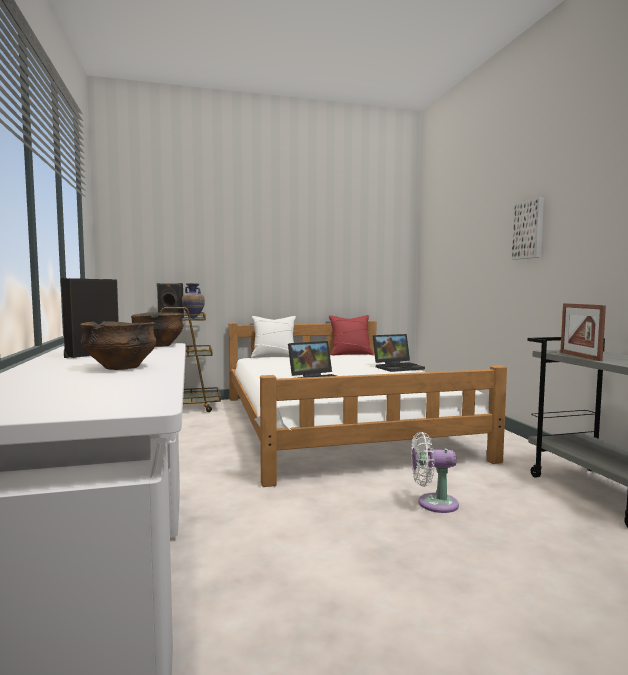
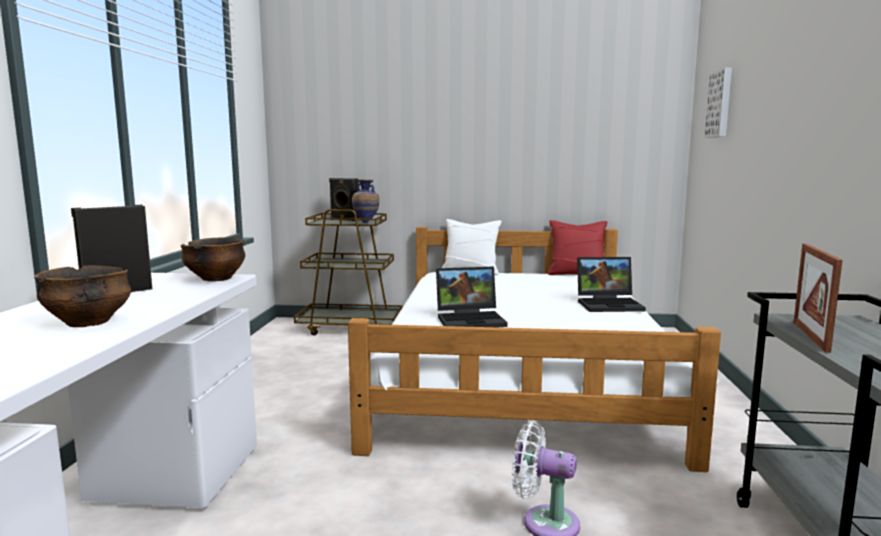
camera: 20 degrees right, 5 degrees up
(529, 230) = (814, 107): picture -> picture (721, 104)

